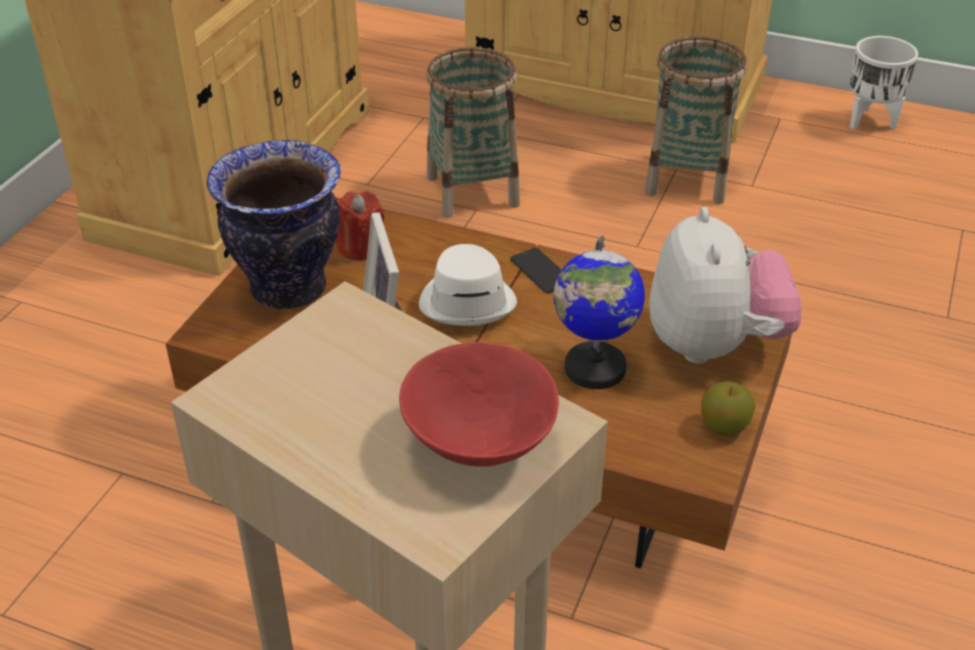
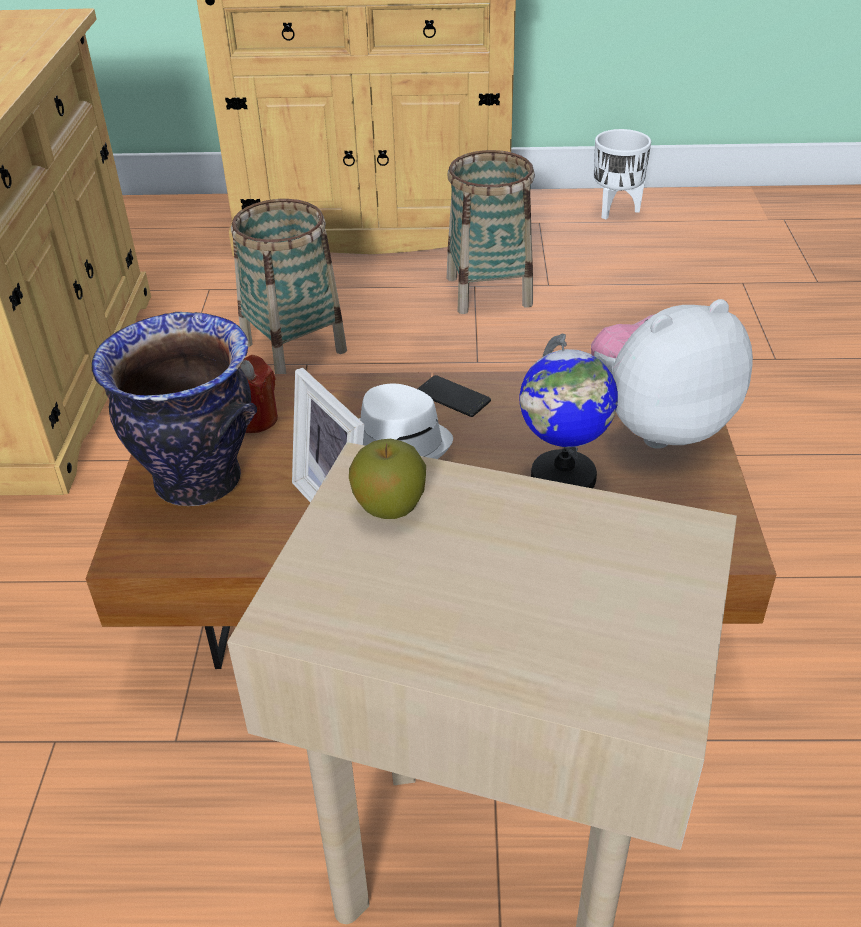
camera: 20 degrees left, 0 degrees up
(480, 445) = (627, 582): red bowl -> none
(714, 345) = (659, 425): plush toy -> plush toy turned 90 degrees counterclockwise
(724, 427) = (718, 500): apple -> apple (389, 506)

